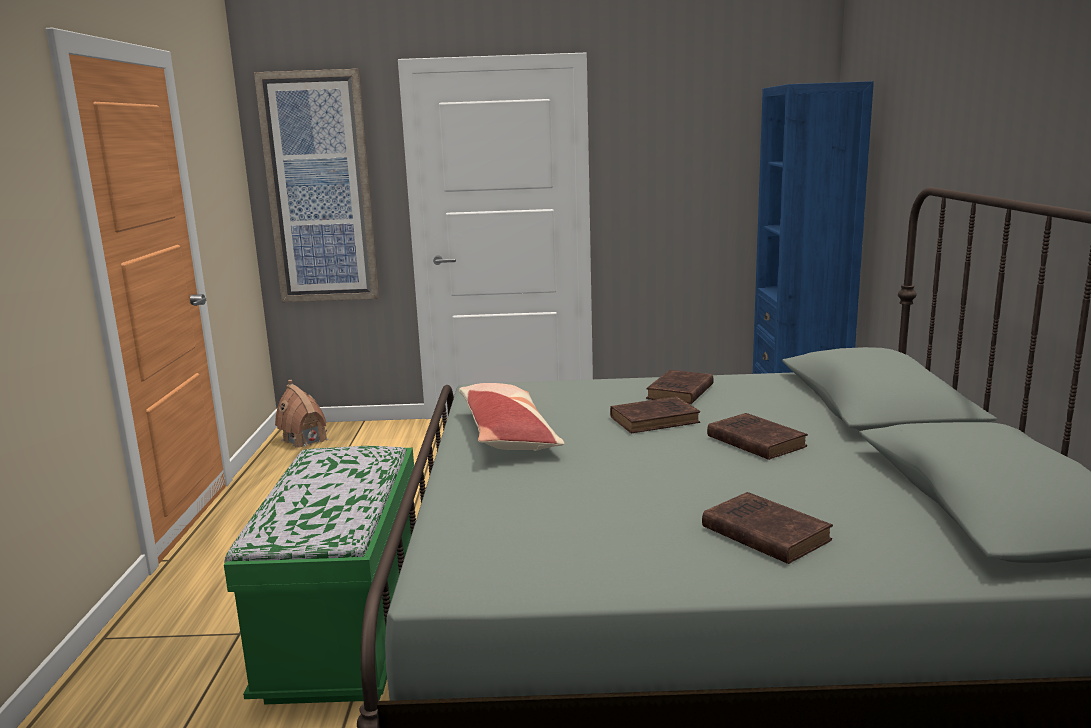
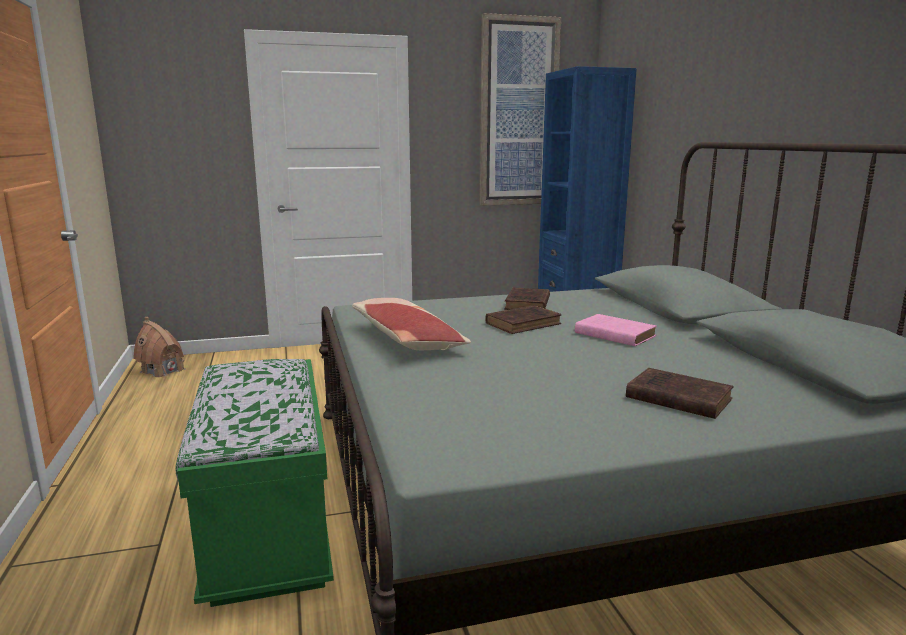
camera: 15 degrees left, 0 degrees up
(320, 189) = (170, 143): picture -> picture (518, 113)
(754, 441) = (613, 334): brown book -> pink book

